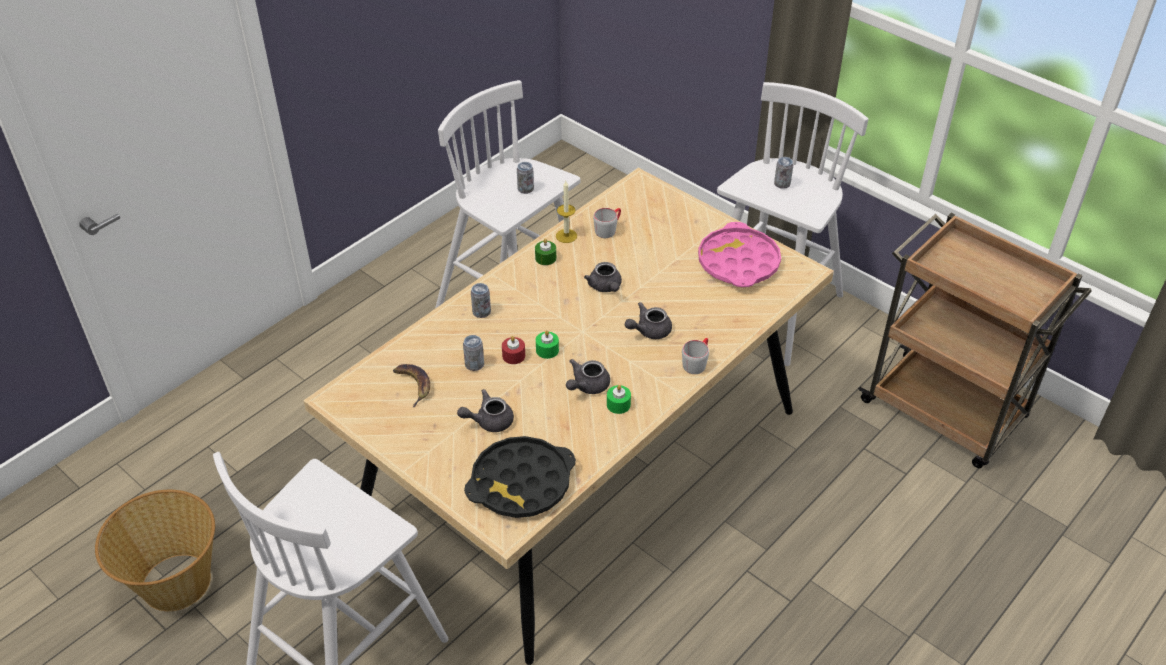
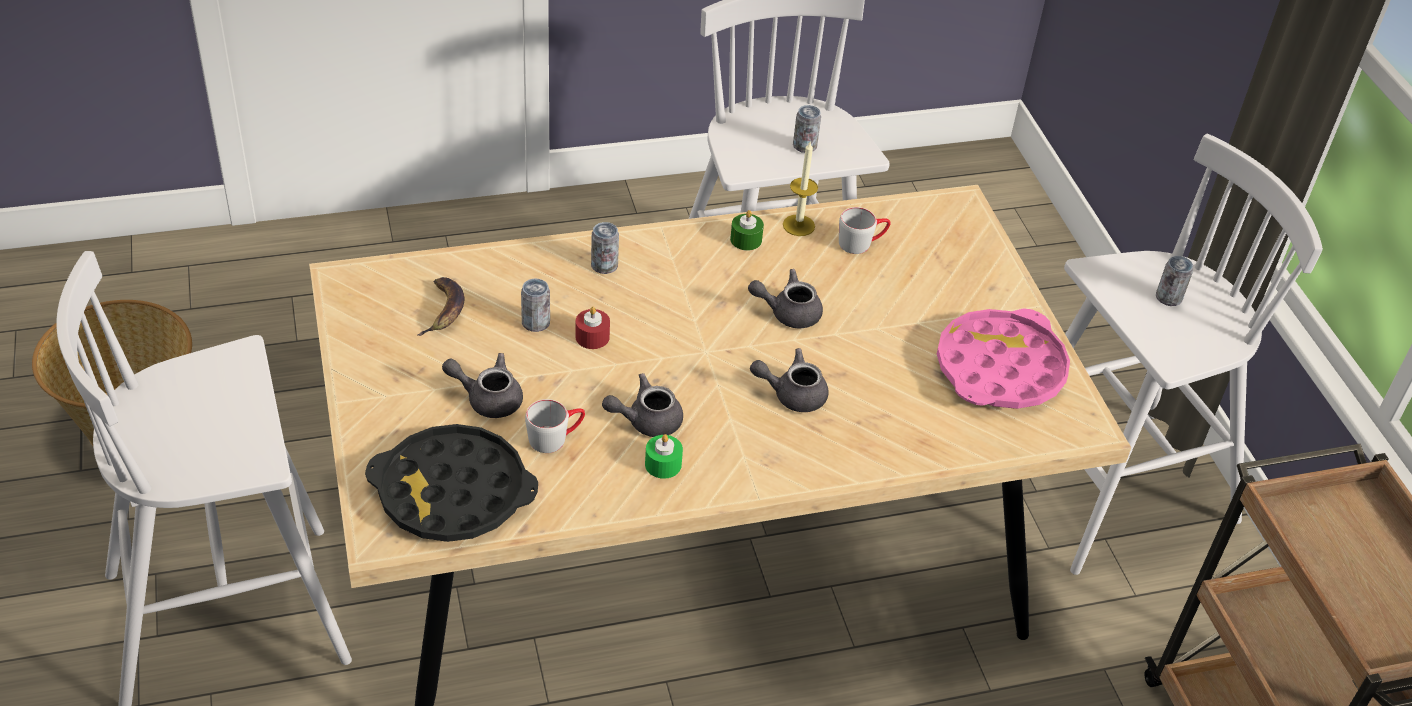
camera: 30 degrees right, 0 degrees up
(547, 350) = (639, 351): green candle -> none
(605, 287) = (788, 312): grey teapot -> grey teapot turned 75 degrees clockwise
(696, 362) = (817, 466): grey mug -> grey mug (555, 437)

